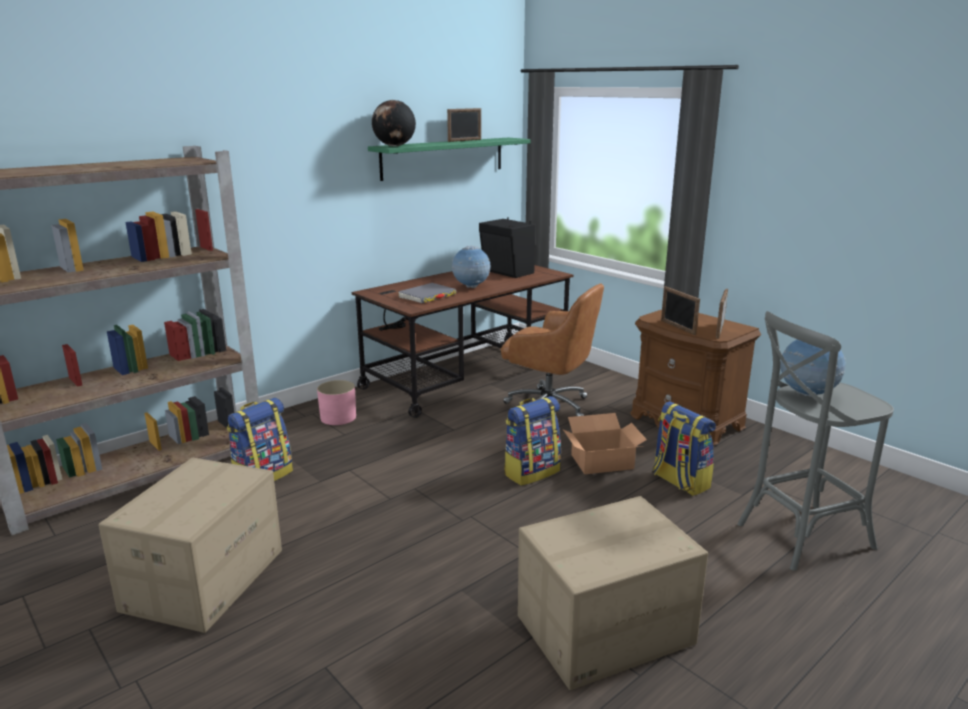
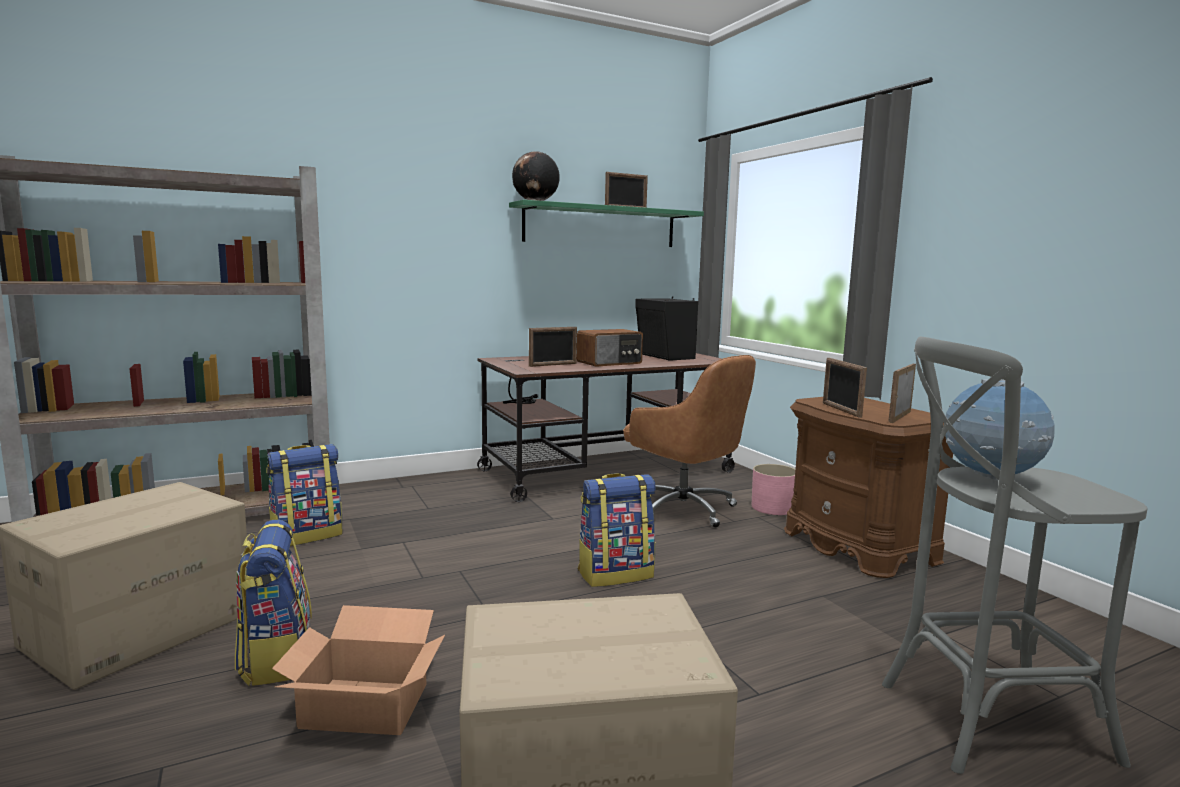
camera: 15 degrees right, 10 degrees down
(338, 417) = (435, 492): pink planter -> pink planter (773, 507)
(427, 296) = (553, 365): grey book -> picture frame
(471, 287) = (610, 363): globe -> radio
(601, 461) = (715, 575): cardboard box -> cardboard box (364, 705)
(679, 481) = (814, 614): backpack -> backpack (276, 658)

